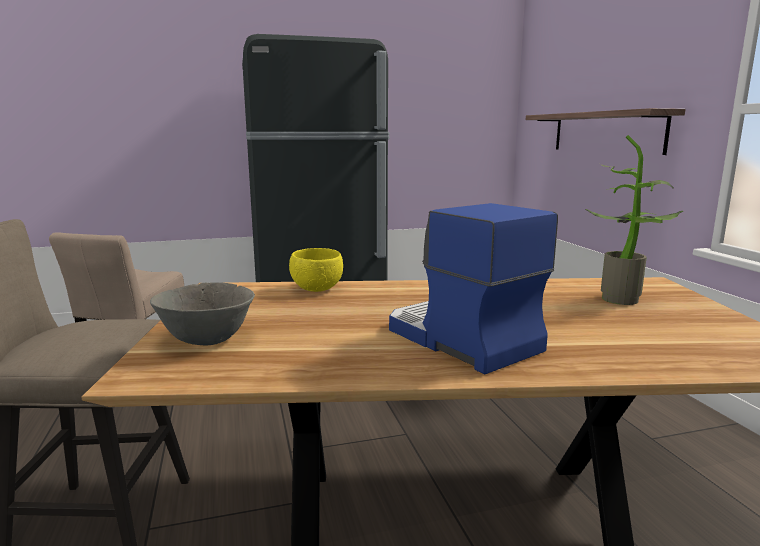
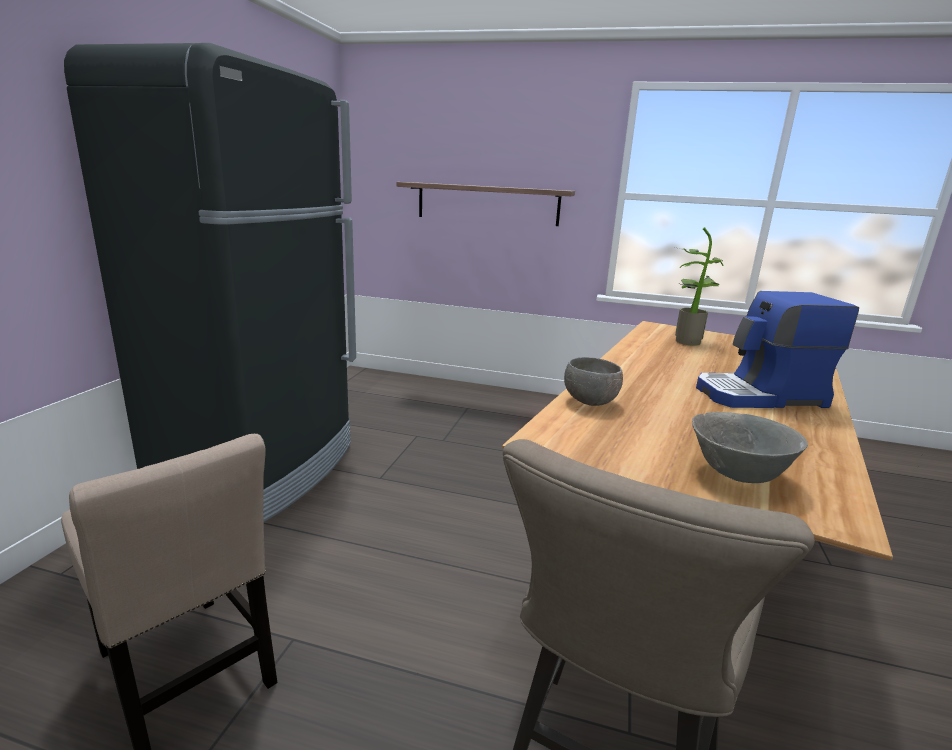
camera: 60 degrees left, 5 degrees up
(316, 289) = (590, 402): yellow bowl -> grey bowl

